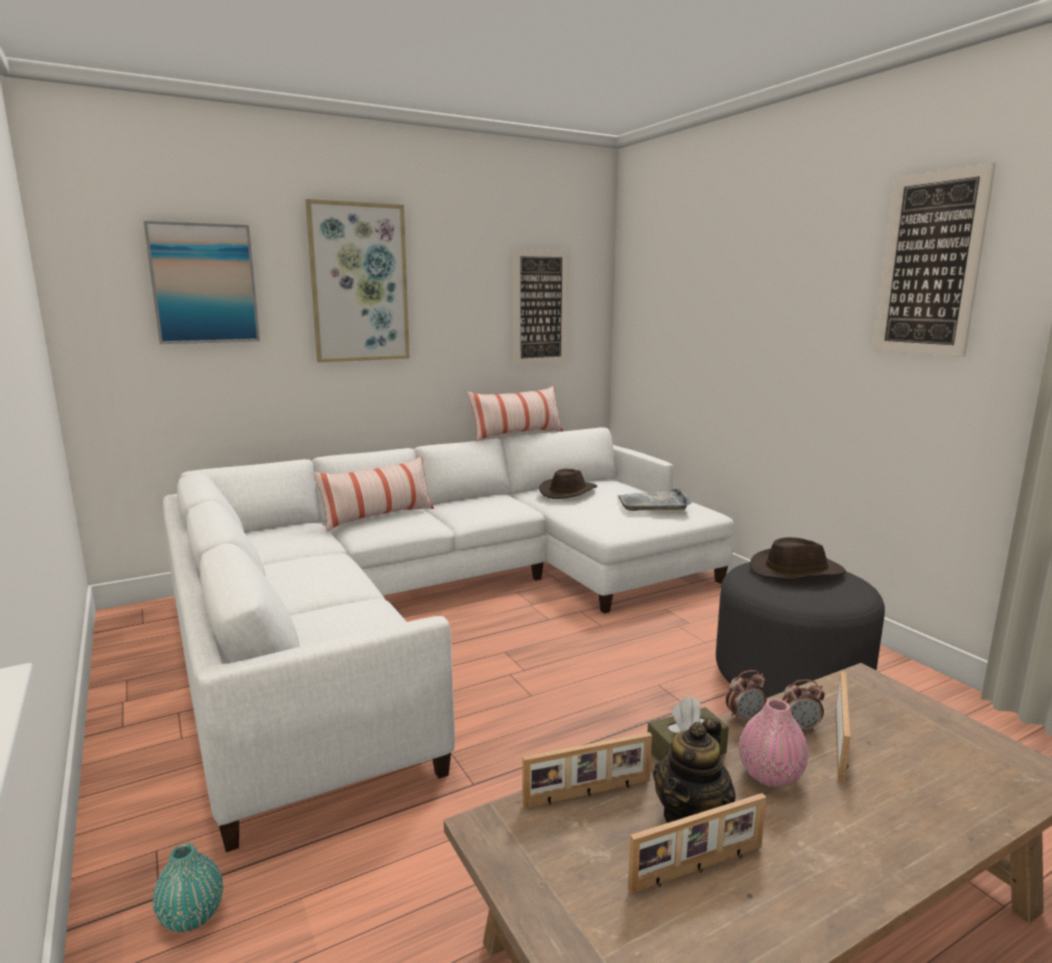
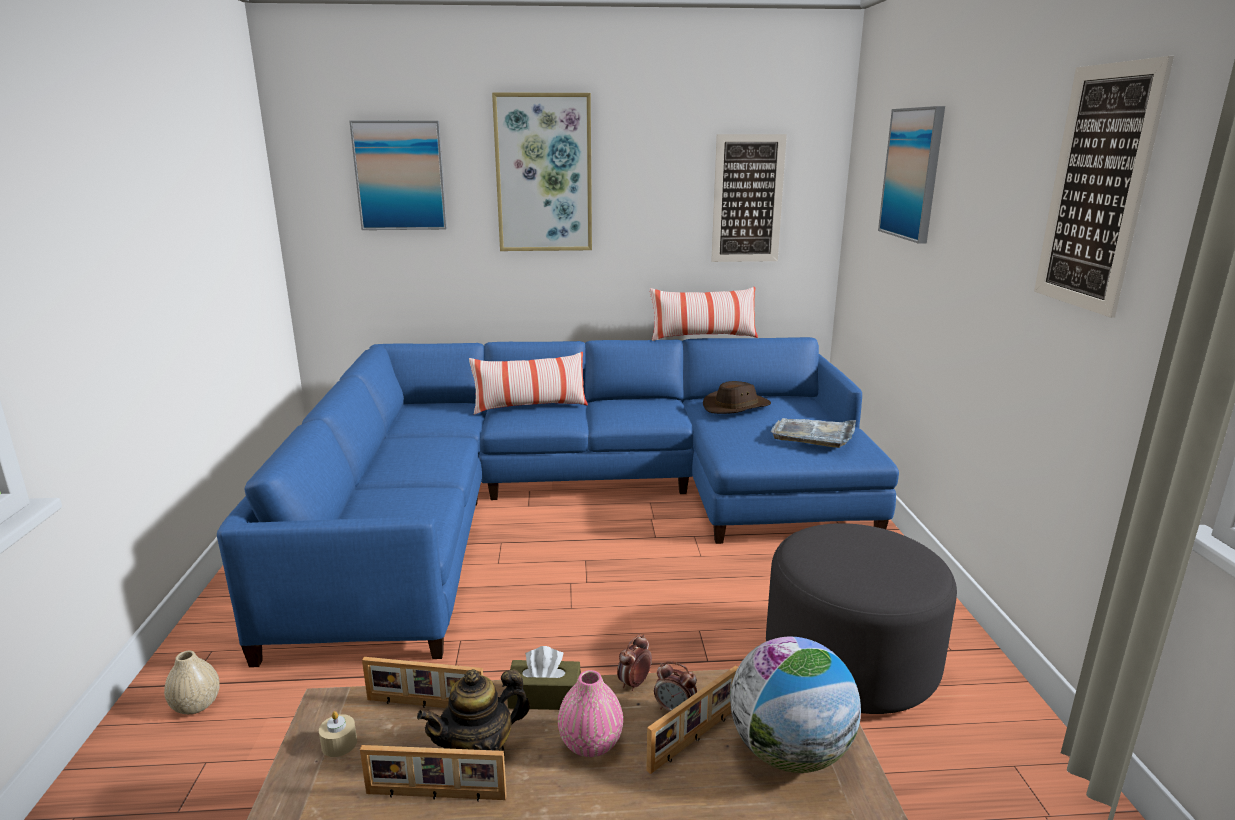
camera: 25 degrees right, 5 degrees up
(192, 916) = (196, 705): turquoise vase -> beige vase
(442, 604) = (572, 500): white sofa -> blue sofa
(546, 858) = (339, 744): none -> beige candle
(705, 276) = (912, 174): none -> picture
(744, 718) = (634, 683): alarm clock -> alarm clock turned 120 degrees clockwise
(796, 571) = (869, 546): brown hat -> none
(914, 732) = (789, 752): none -> globe

